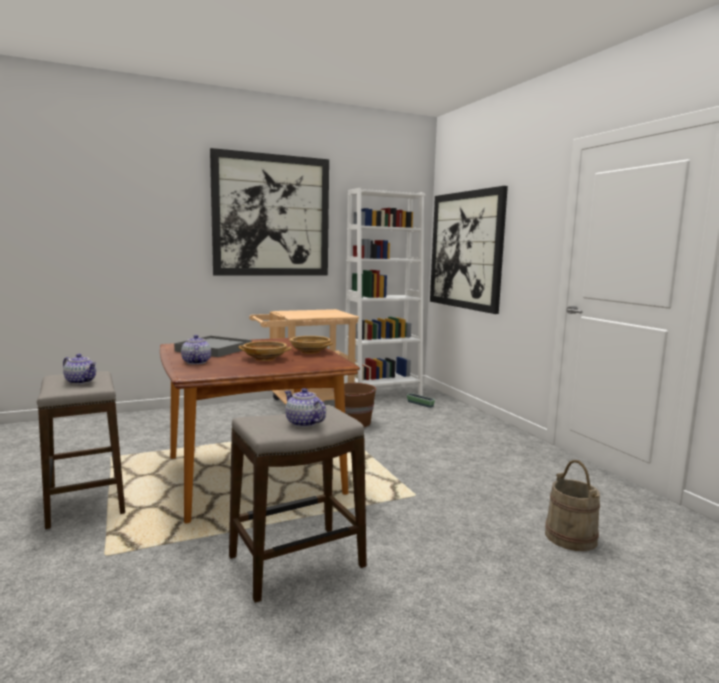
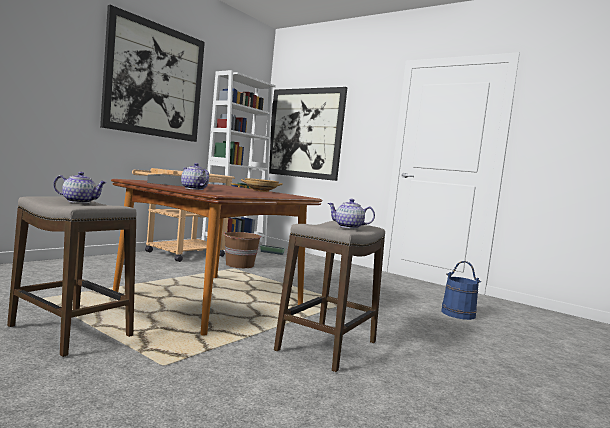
camera: 30 degrees left, 5 degrees down
(265, 358) = (242, 191): beige bowl -> none
(571, 537) = (458, 314): beige bucket -> blue bucket

